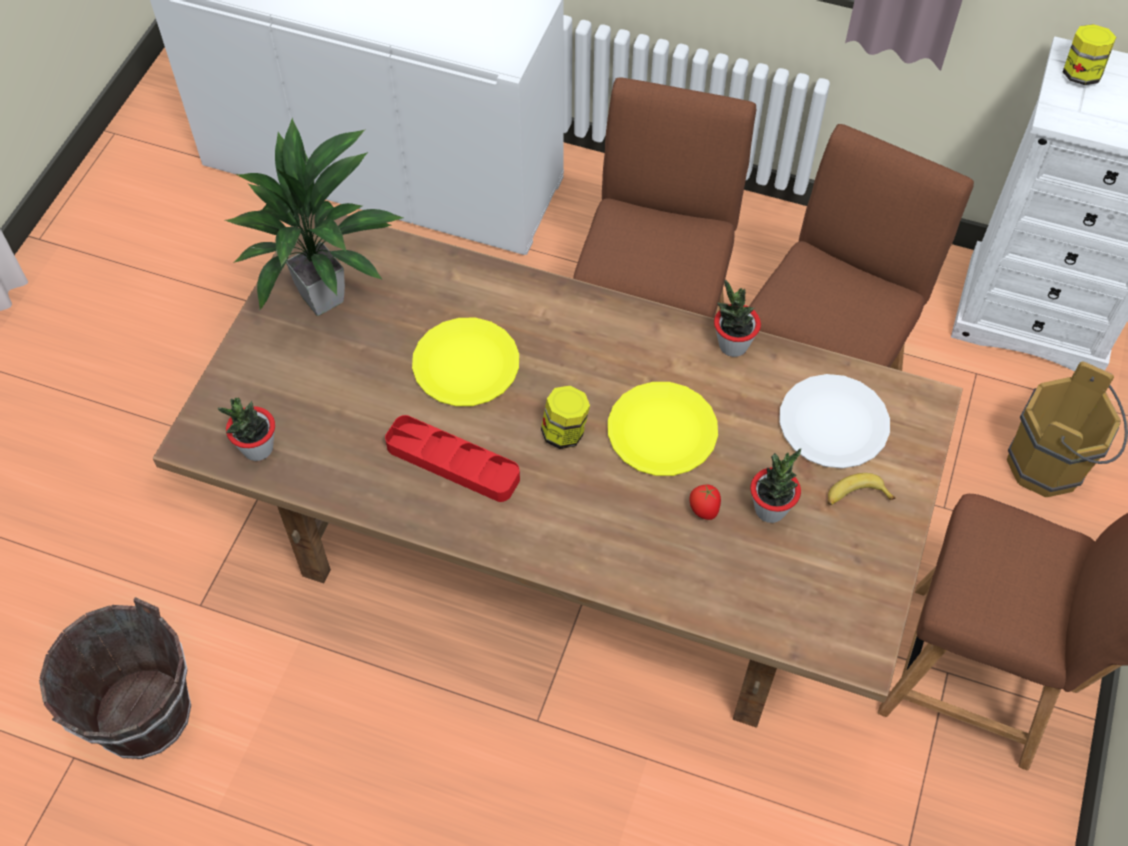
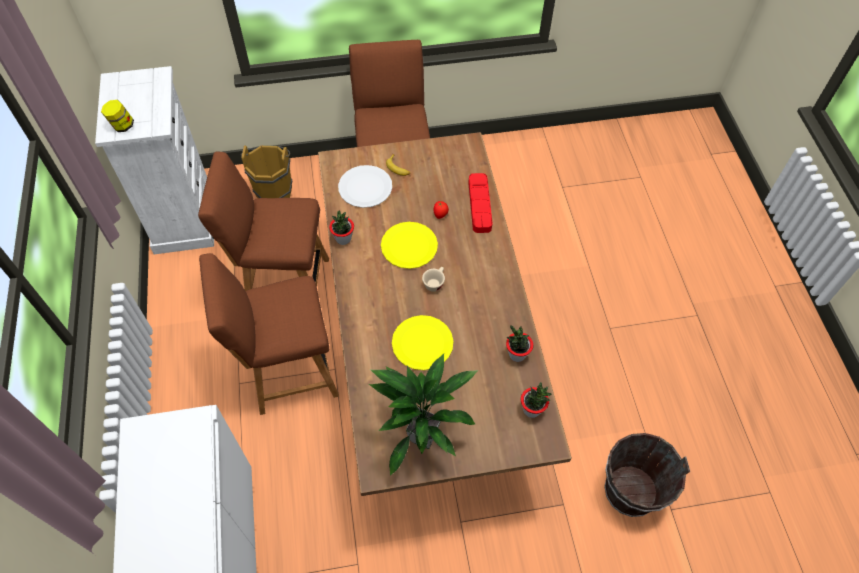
camera: 120 degrees left, 0 degrees up
(453, 462) = (481, 319): red tray -> red tray (479, 205)
(565, 432) = (434, 283): jar -> beige cup
(770, 509) = (424, 193): potted plant -> potted plant (517, 354)

